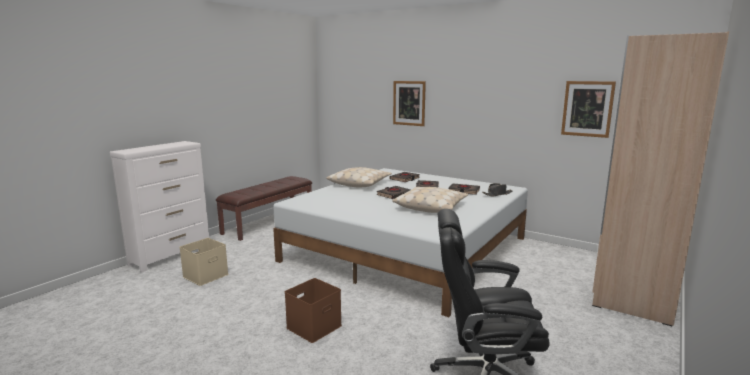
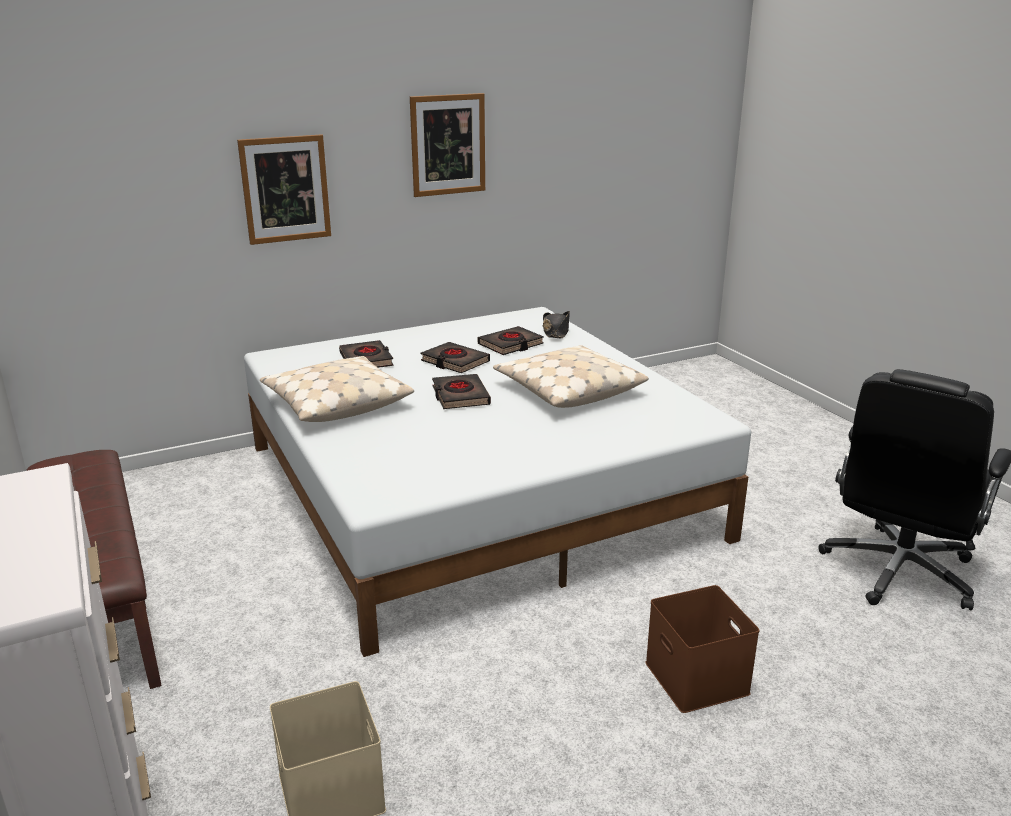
camera: 60 degrees left, 10 degrees up
(587, 109) = (611, 157): picture -> picture (448, 145)
(635, 290) = (750, 399): beige wardrobe -> none

